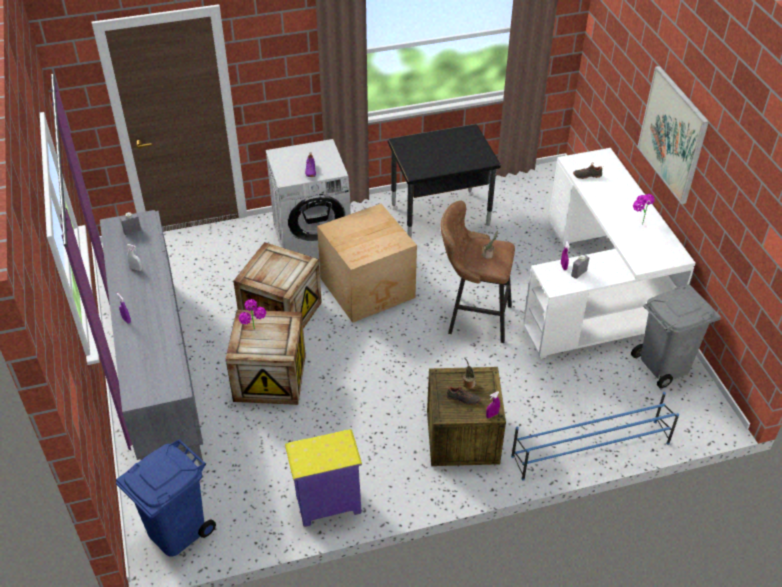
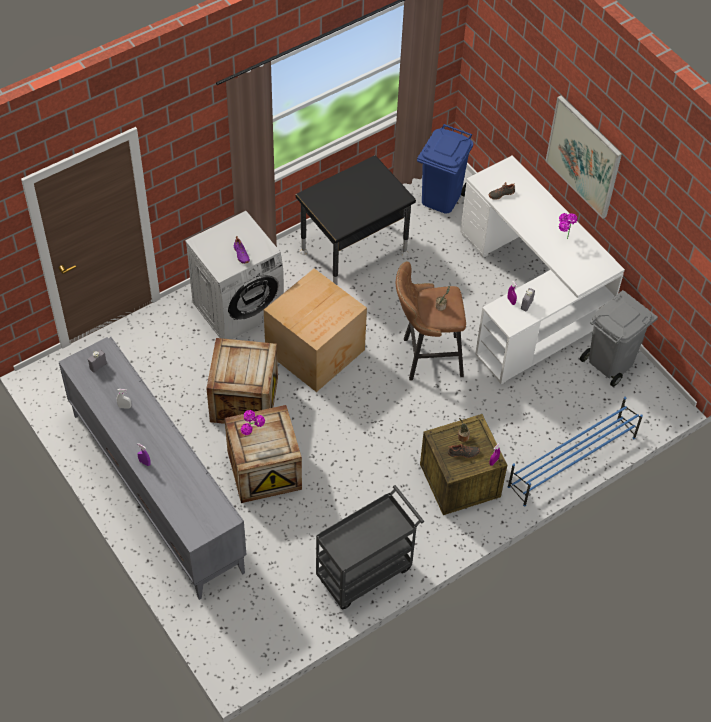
camera: 20 degrees left, 10 degrees up
(176, 530) = (247, 636): blue trash can -> blue trash can (440, 197)
(326, 503) = (366, 574): nightstand -> grey cart

